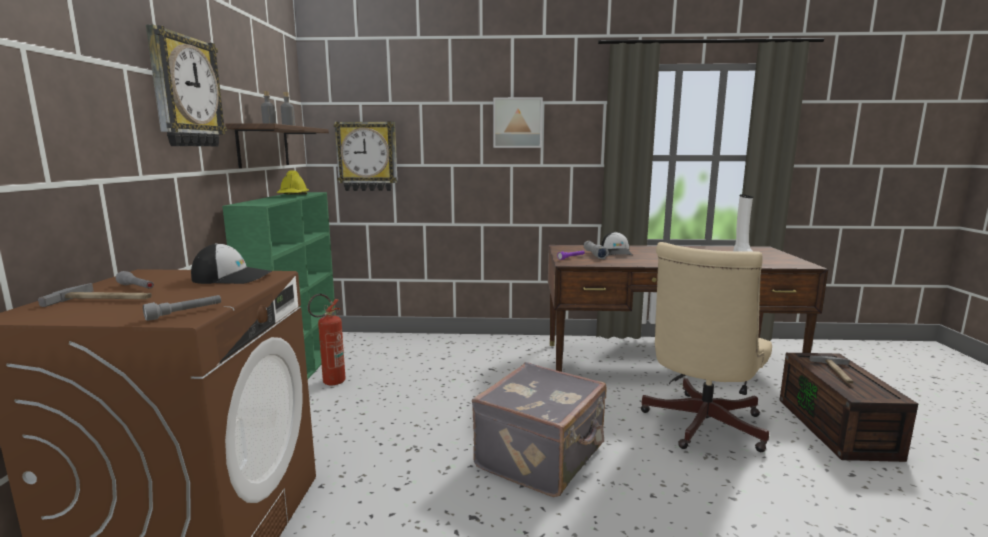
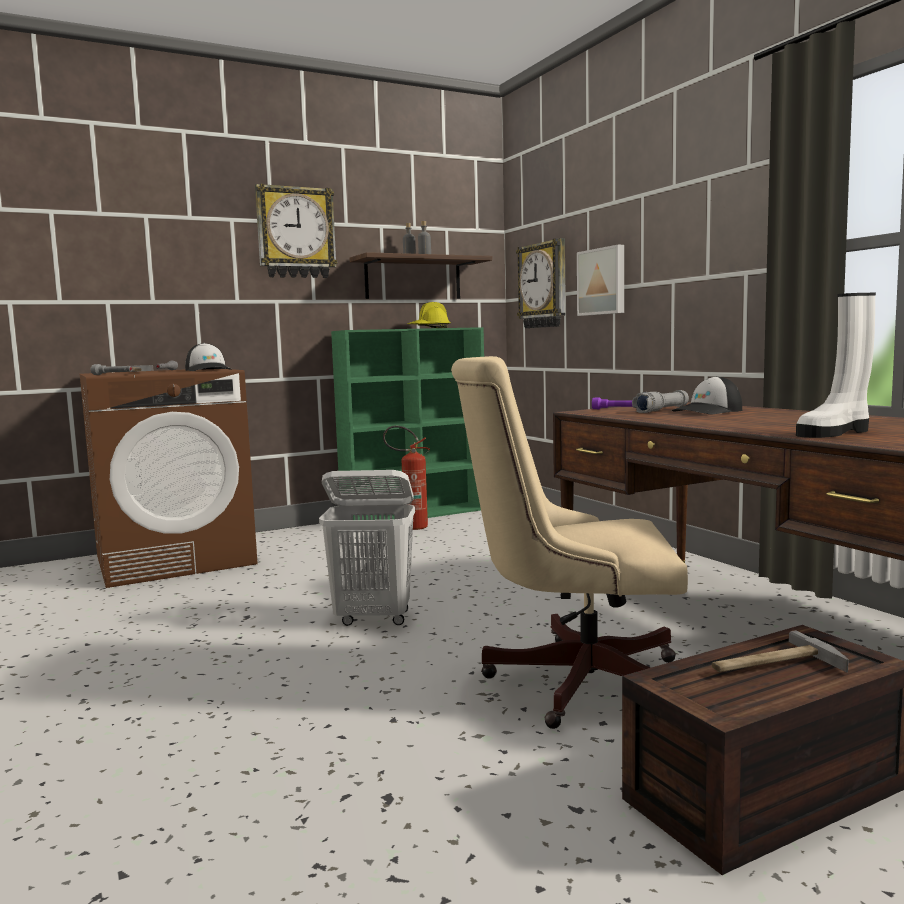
camera: 60 degrees right, 5 degrees down
(517, 123) = (677, 215): picture -> picture (603, 281)
(542, 457) = (374, 618): grey suitcase -> white laundry basket

